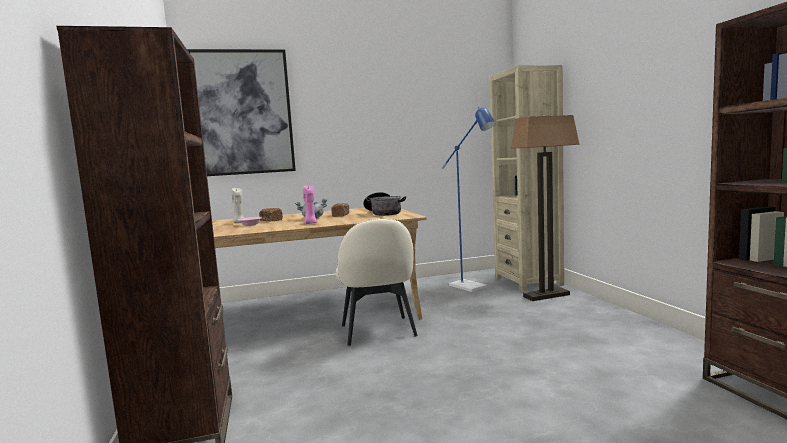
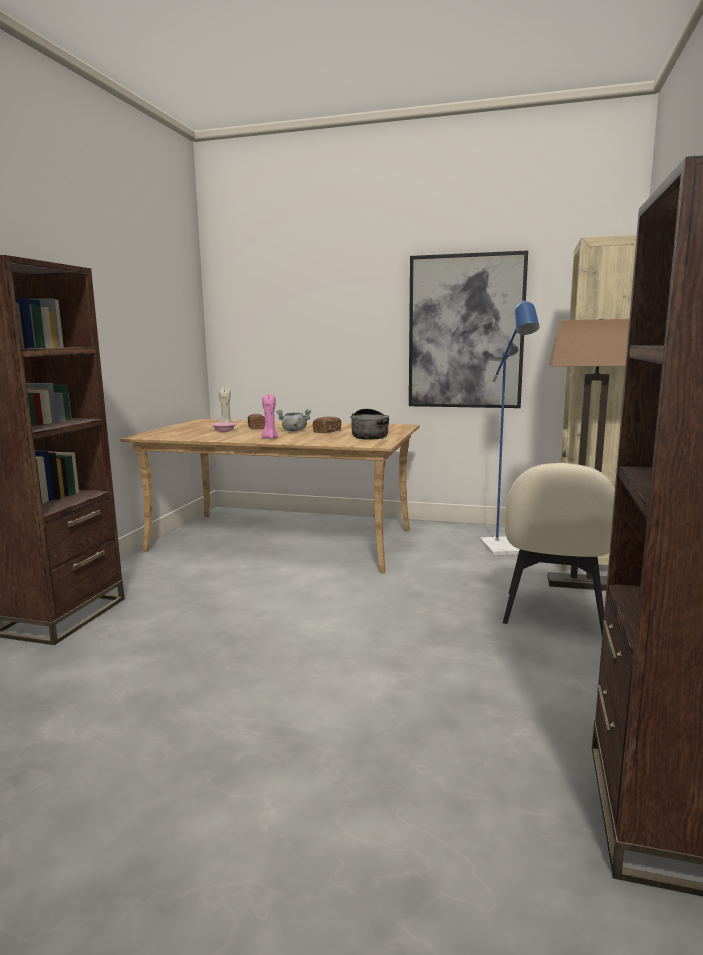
camera: 30 degrees right, 5 degrees up
(243, 113) = (266, 300): picture -> picture (465, 332)
(378, 331) = (320, 575): beige chair -> beige chair (553, 614)

